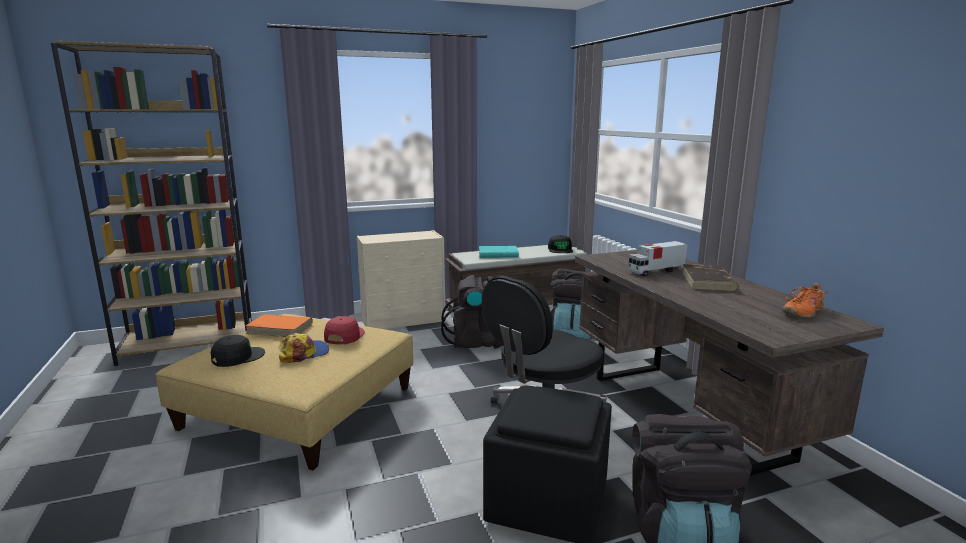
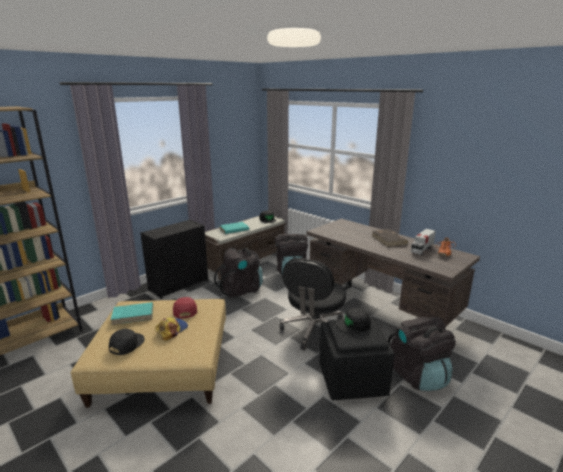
camera: 25 degrees left, 5 degrees up
(280, 329) = (133, 315): orange book -> turquoise book
(404, 321) = (179, 284): beige dresser -> black dresser
(555, 399) = (353, 325): none -> black cap
(656, 271) = (358, 236): toy truck -> toy truck (422, 249)

